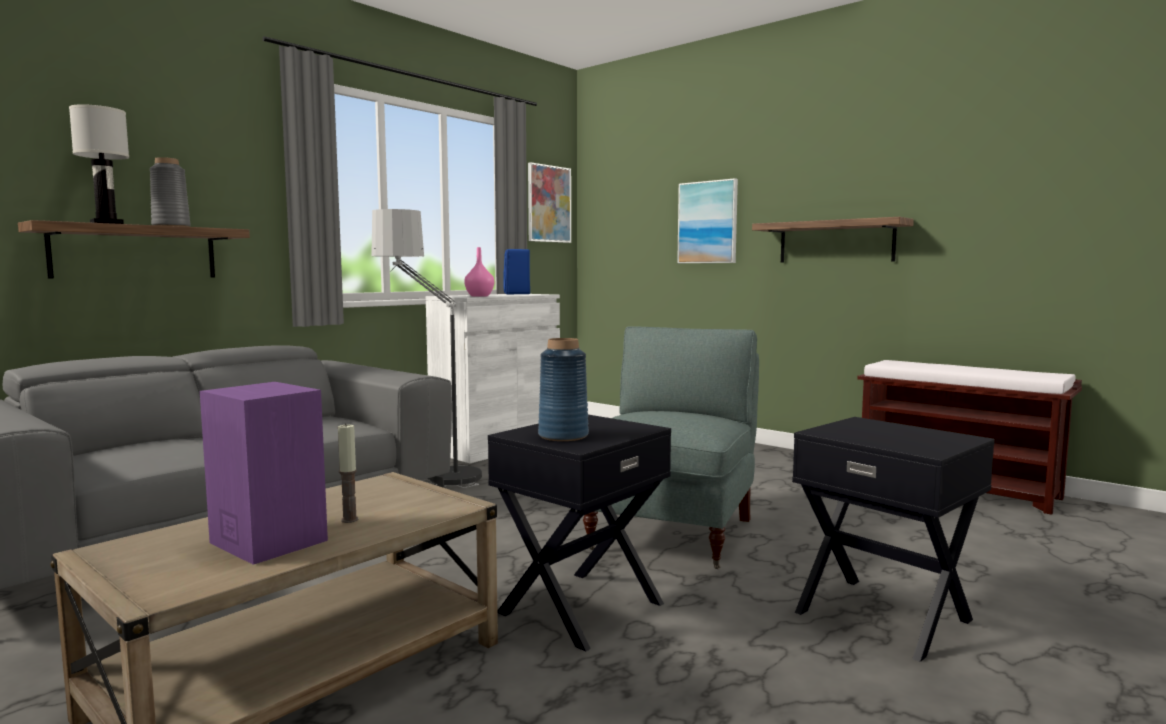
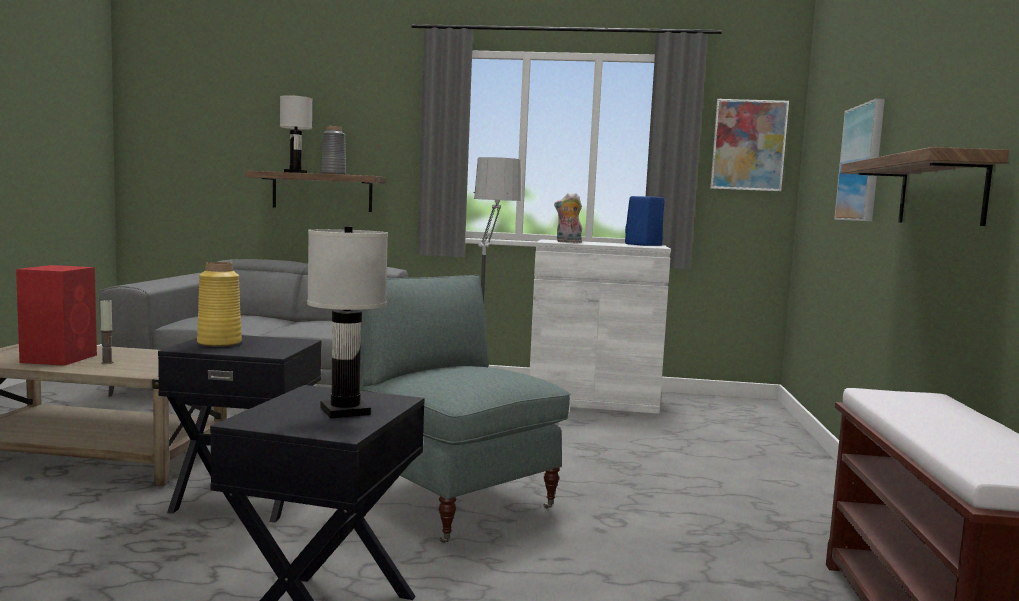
camera: 55 degrees right, 0 degrees up
(267, 541) = (60, 358): purple speaker -> red speaker
(479, 296) = (568, 242): pink vase -> plush toy
(563, 436) = (219, 343): blue vase -> yellow vase
(673, 534) = (449, 499): grey armchair -> grey armchair turned 120 degrees counterclockwise
(898, 432) = (345, 411): none -> white table lamp

